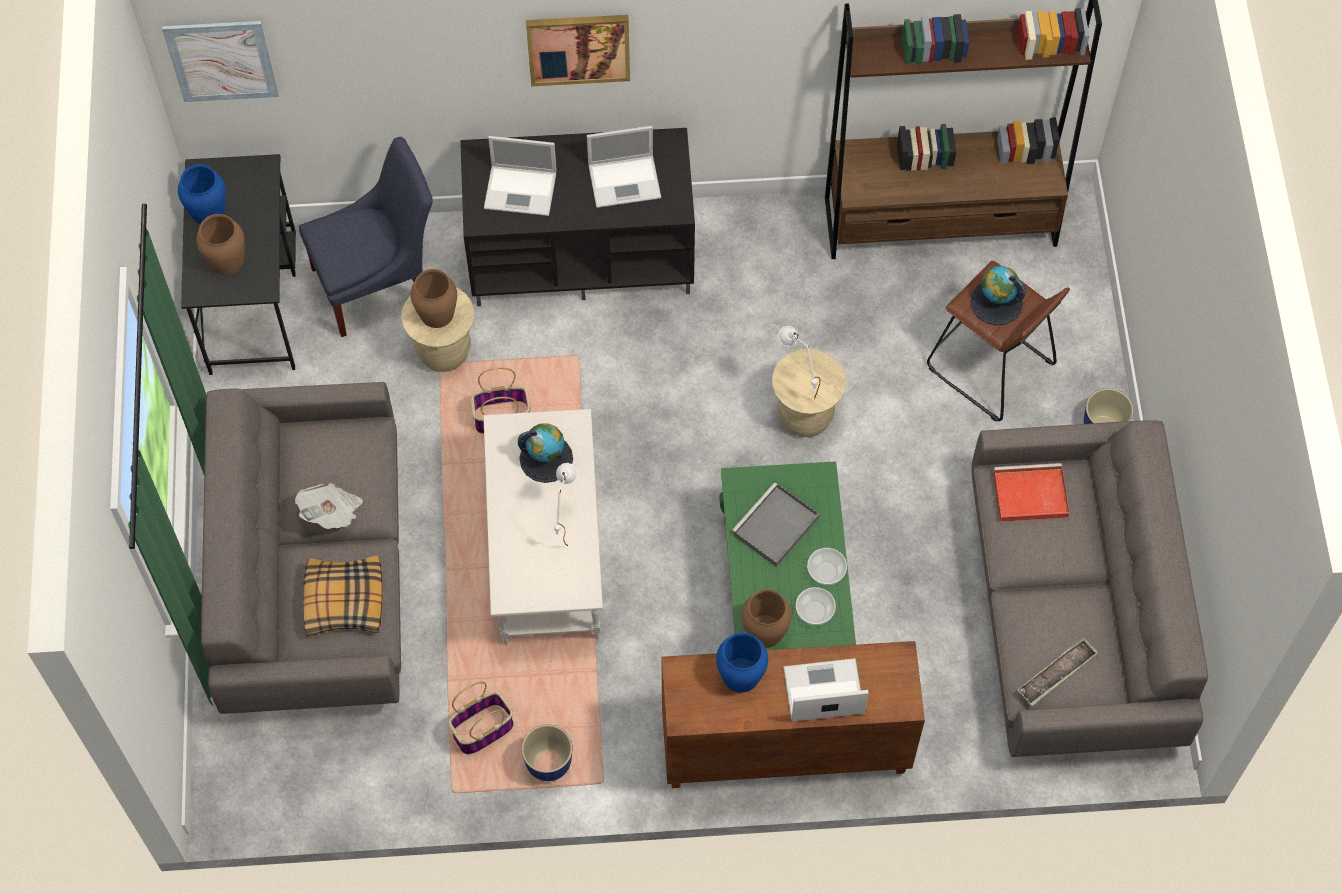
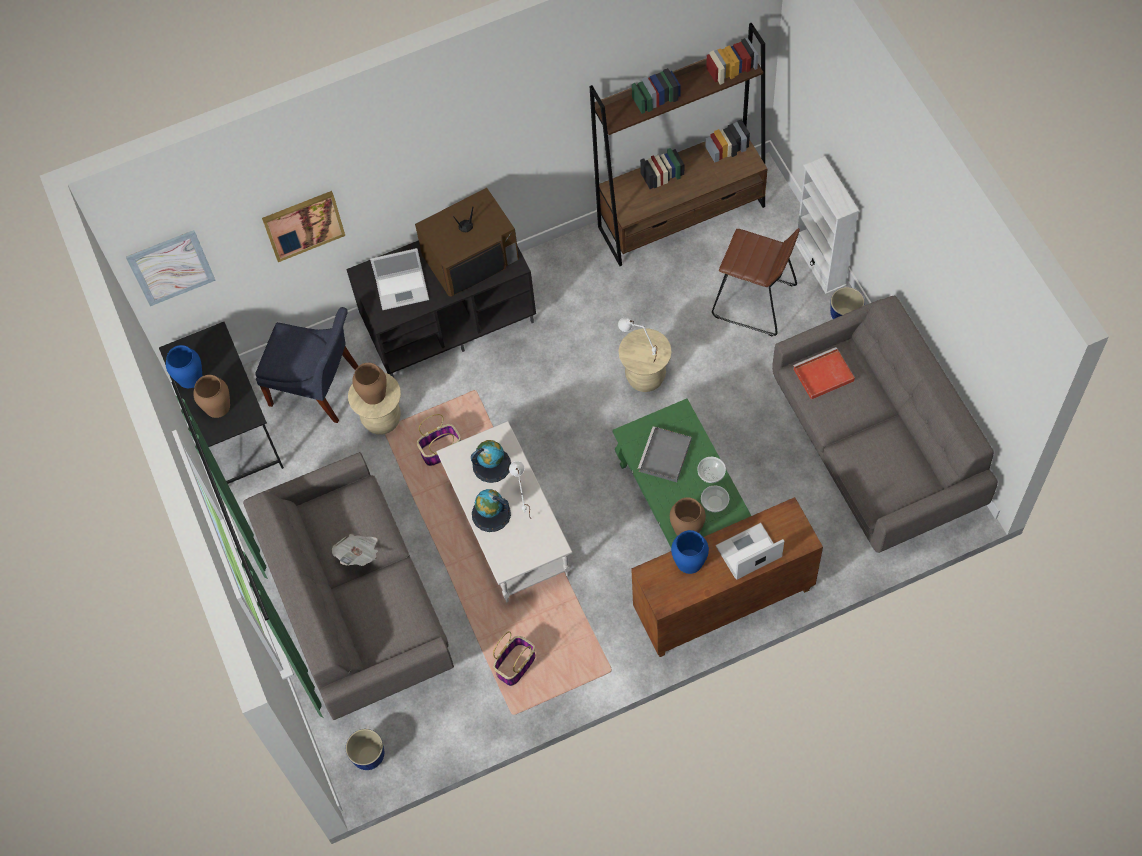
camera: 15 degrees left, 0 degrees up
(343, 600) = (392, 611): pillow -> none
(380, 283) = (318, 388): blue chair -> blue chair turned 60 degrees clockwise
(548, 763) = (569, 671): planter -> planter (368, 756)
(578, 48) = (415, 176): picture -> picture (303, 225)
(626, 181) = (472, 258): laptop -> television
(996, 302) = (751, 255): globe -> globe (491, 514)
(1056, 674) = (889, 486): tray -> none
(1099, 347) = (820, 264): none -> white bookcase

